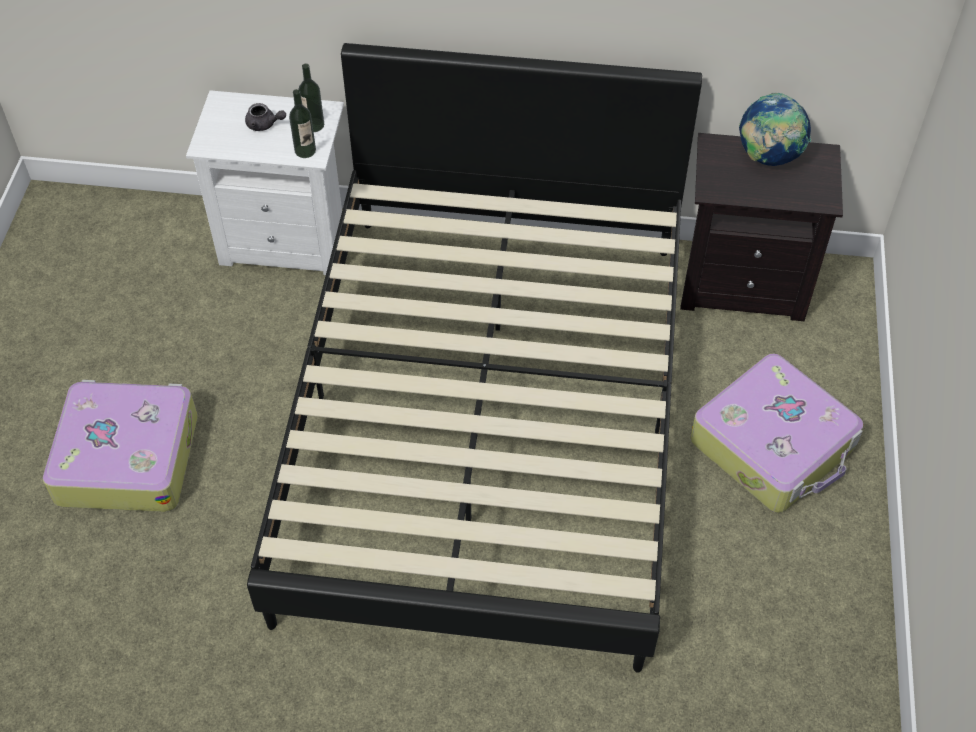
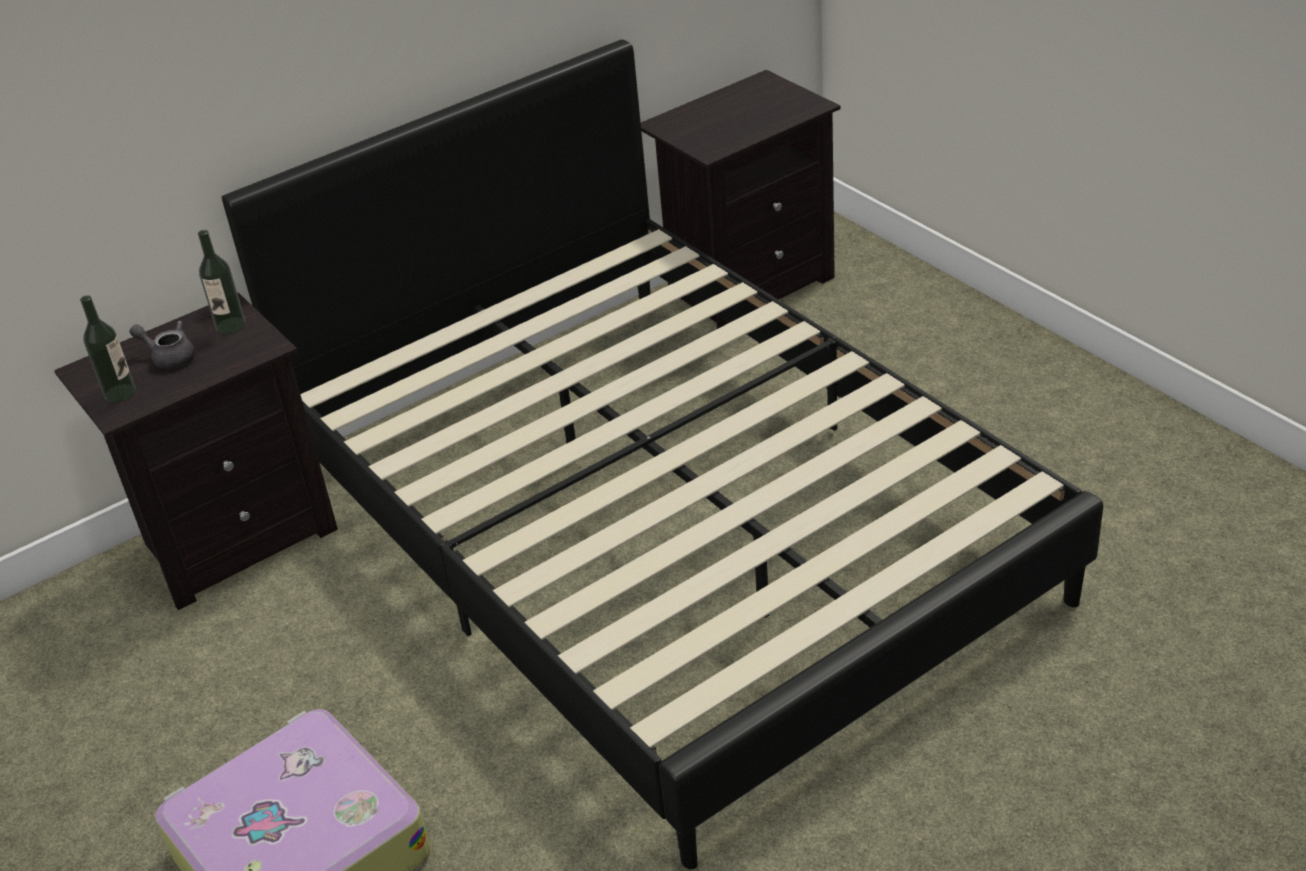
camera: 40 degrees left, 15 degrees down
(264, 124) = (169, 357): grey teapot -> grey teapot turned 135 degrees counterclockwise
(287, 240) = (236, 538): white nightstand -> black nightstand
(305, 150) = (251, 348): bottle -> bottle (120, 393)
(768, 157) = (722, 107): globe -> none
(774, 445) = (937, 370): suitcase -> none

